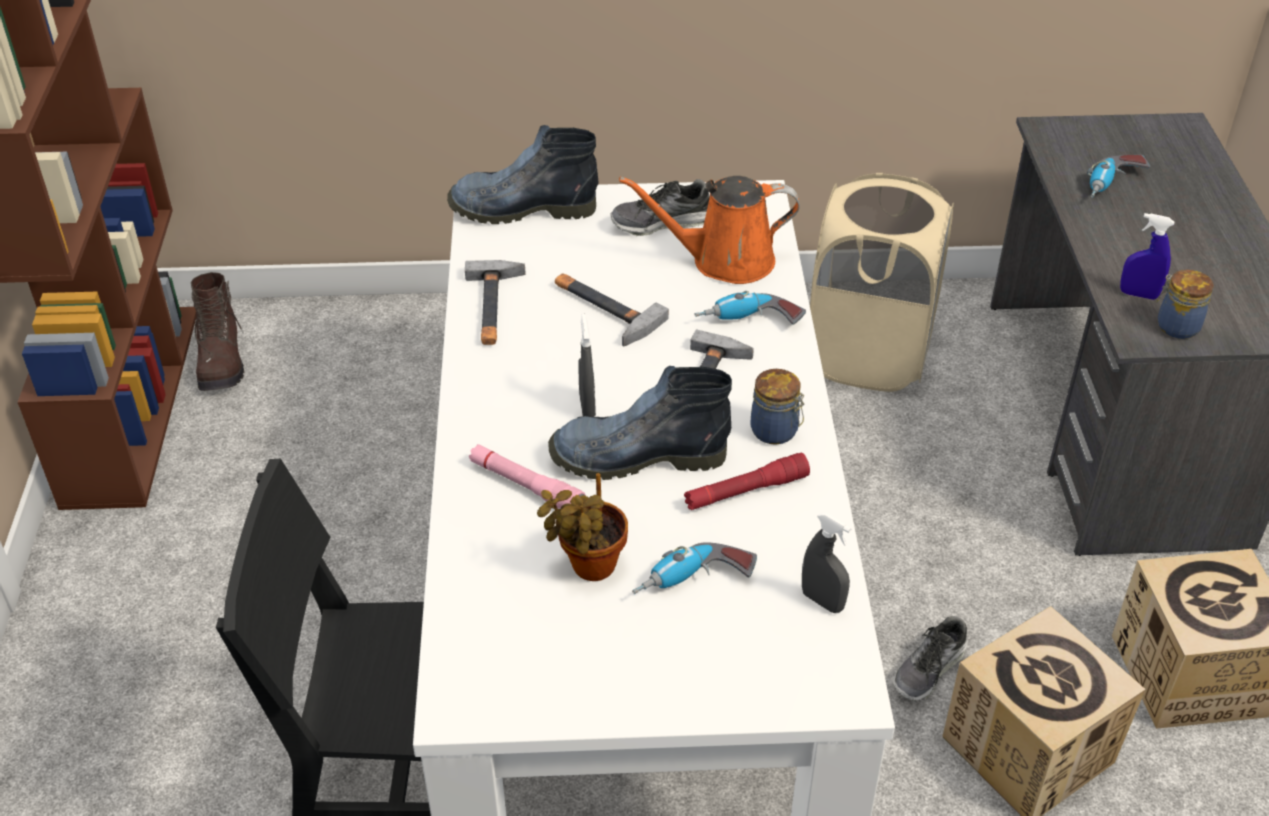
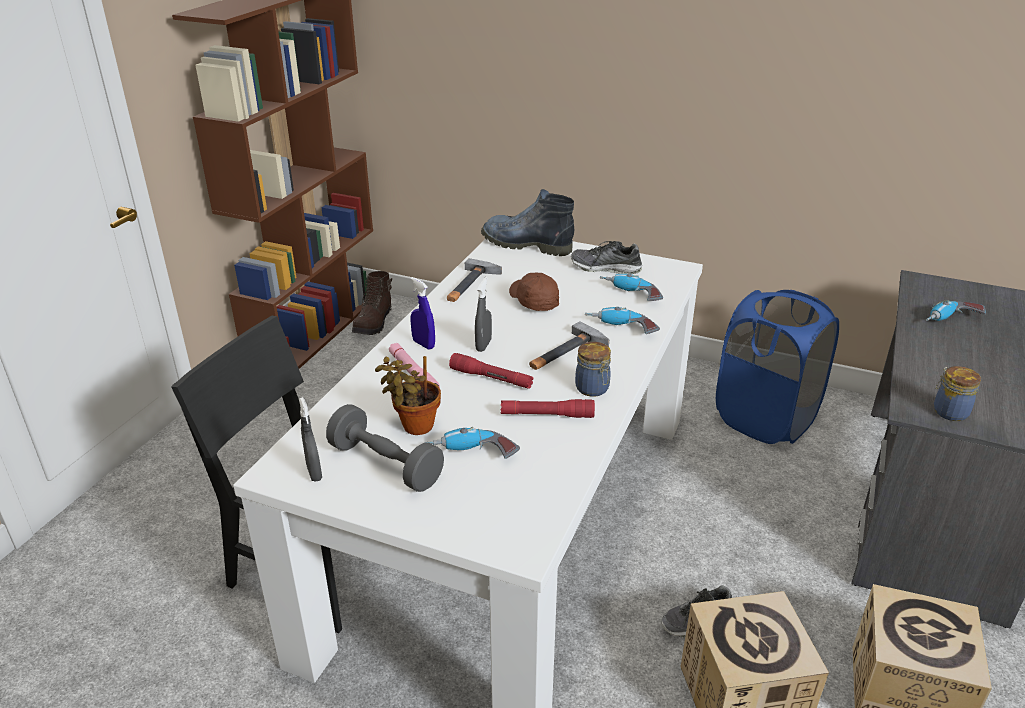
camera: 25 degrees right, 10 degrees down
(595, 638) = (385, 464): none -> grey dumbbell
(602, 309) = (533, 301): hammer -> brown cap
(635, 457) = (491, 378): boot -> red flashlight
(724, 261) = (630, 295): orange watering can -> power drill
(822, 601) = (549, 490): grey spray bottle -> grey spray bottle (314, 472)
(869, 354) = (765, 419): beige laundry basket -> blue laundry basket
(1138, 294) = (930, 386): blue spray bottle -> blue spray bottle (423, 344)

